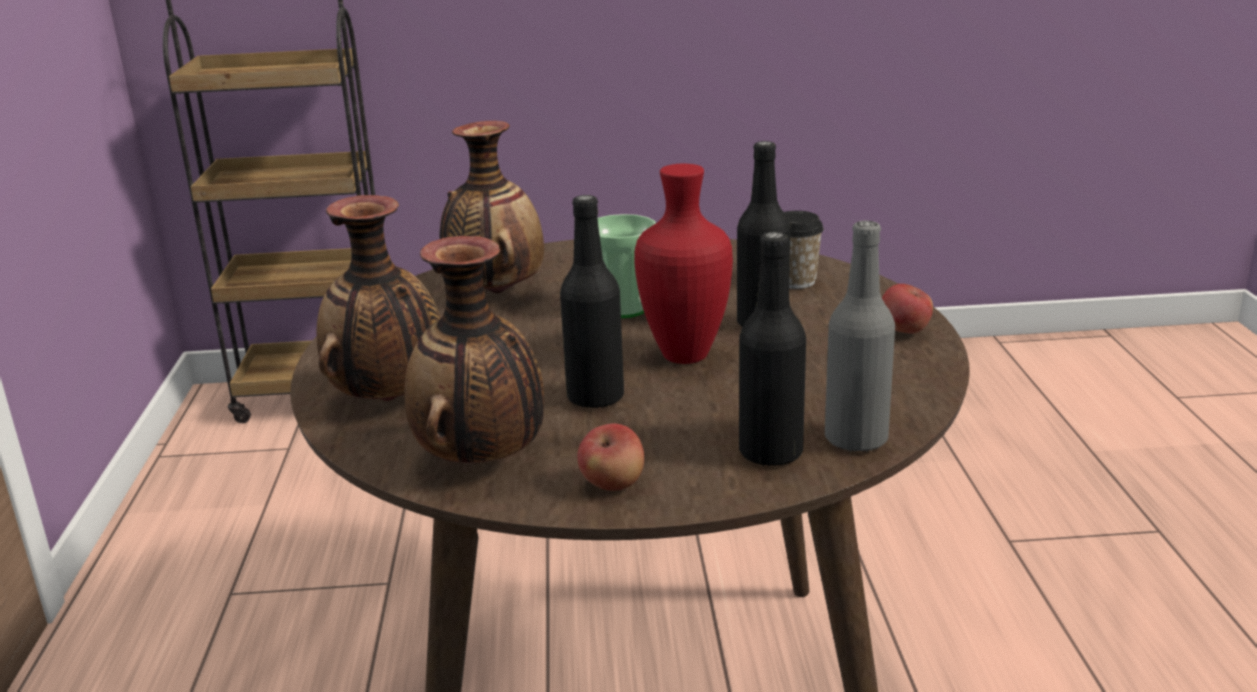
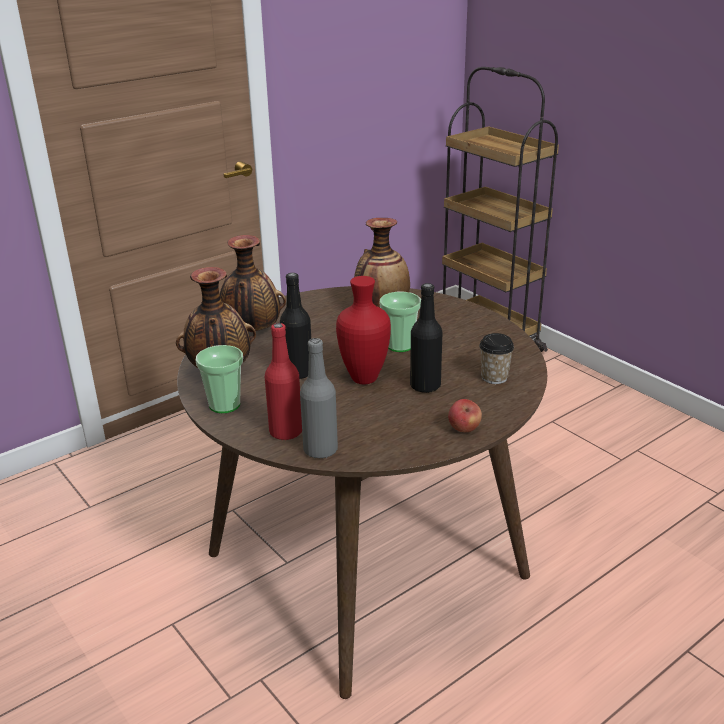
camera: 55 degrees right, 5 degrees up
(613, 485) = (224, 405): apple -> cup
(770, 453) = (286, 432): black bottle -> red bottle

